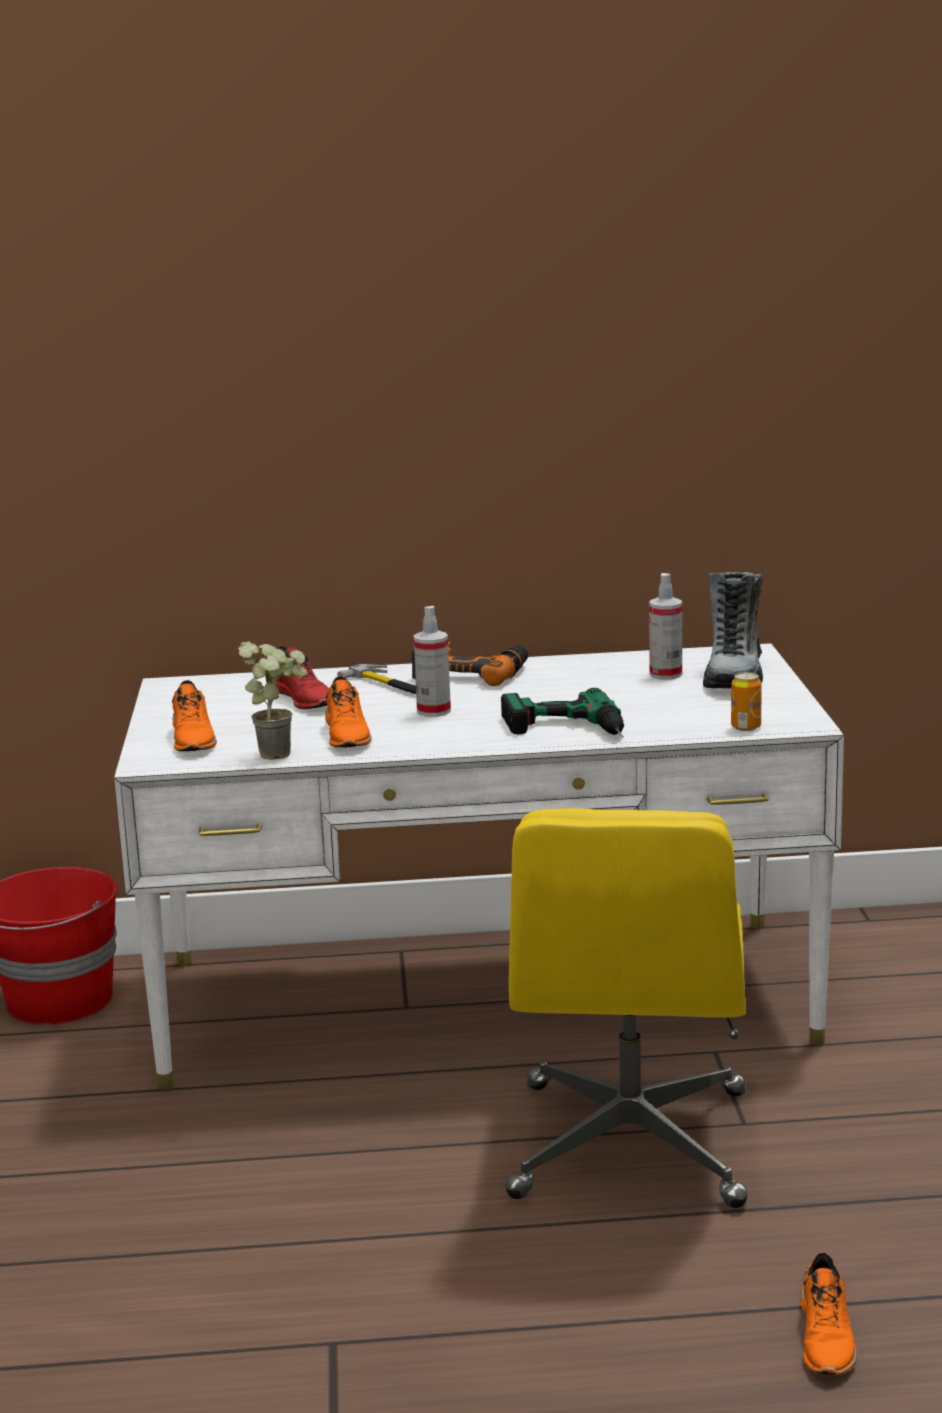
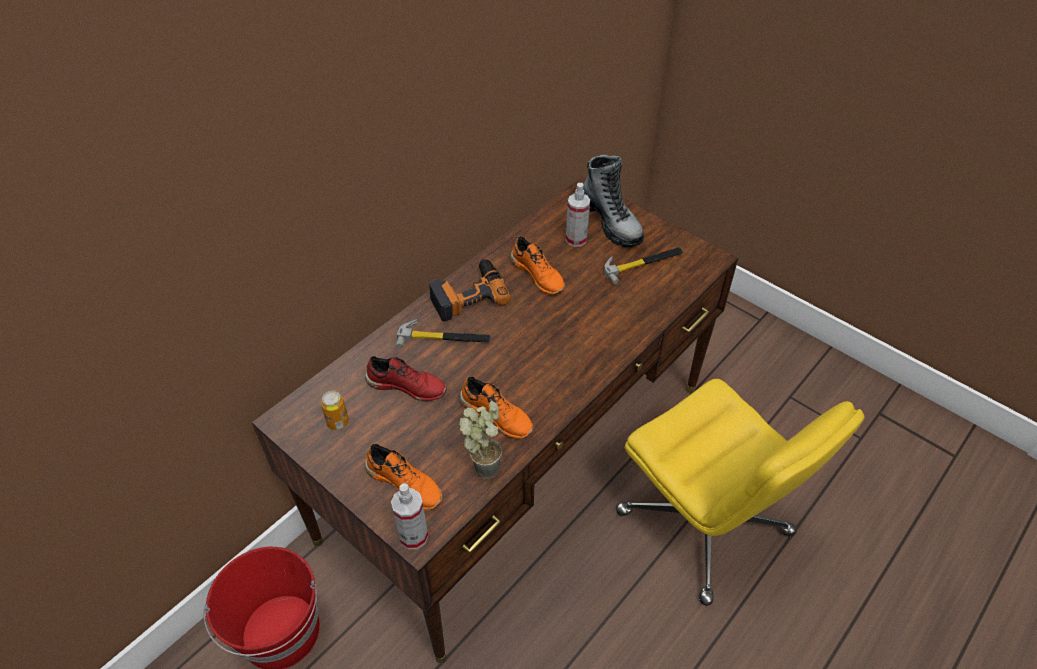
camera: 45 degrees left, 30 degrees up
(433, 711) = (507, 354): spray bottle -> spray bottle (413, 536)
(482, 999) = (517, 460): white desk -> brown desk
(567, 732) = (611, 334): power drill -> none
(709, 706) = (643, 263): none -> hammer
(746, 727) = (688, 277): can -> can (338, 422)
(827, 1338) = (909, 592): orange shoe -> orange shoe (538, 275)

